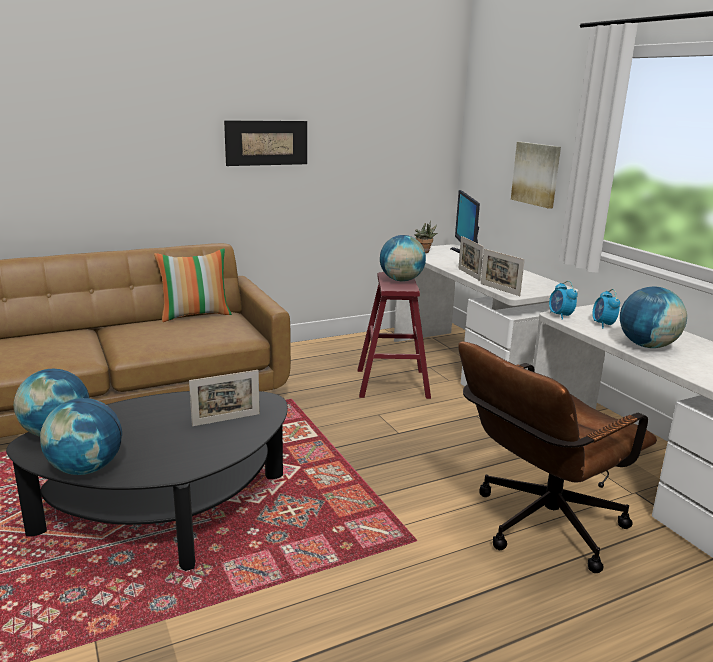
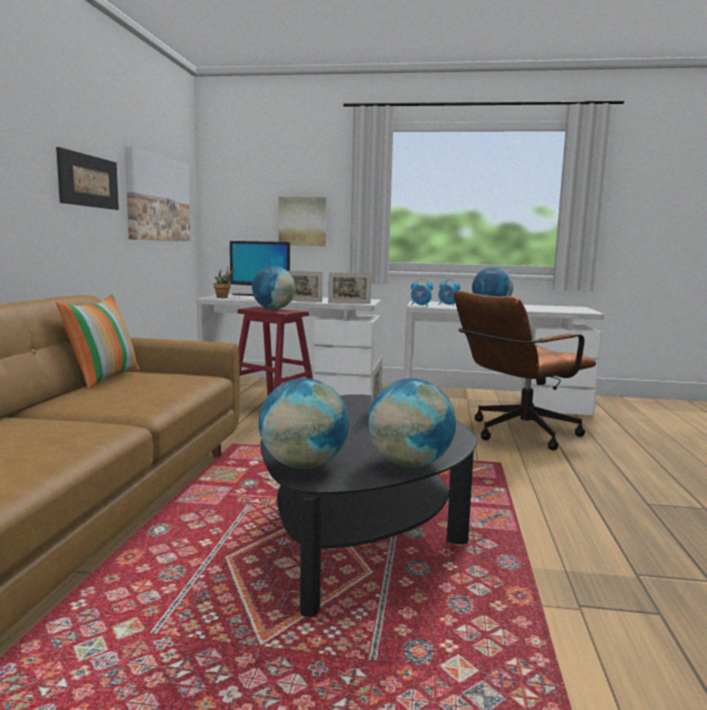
camera: 55 degrees left, 10 degrees down
(378, 146) = (158, 199): none -> picture
(538, 527) = (516, 434): brown office chair -> brown office chair turned 60 degrees clockwise

